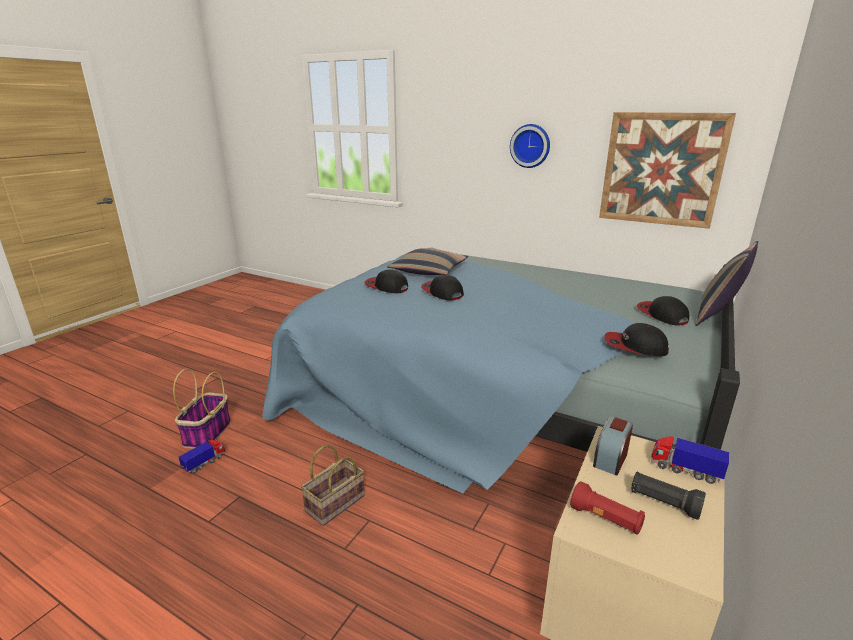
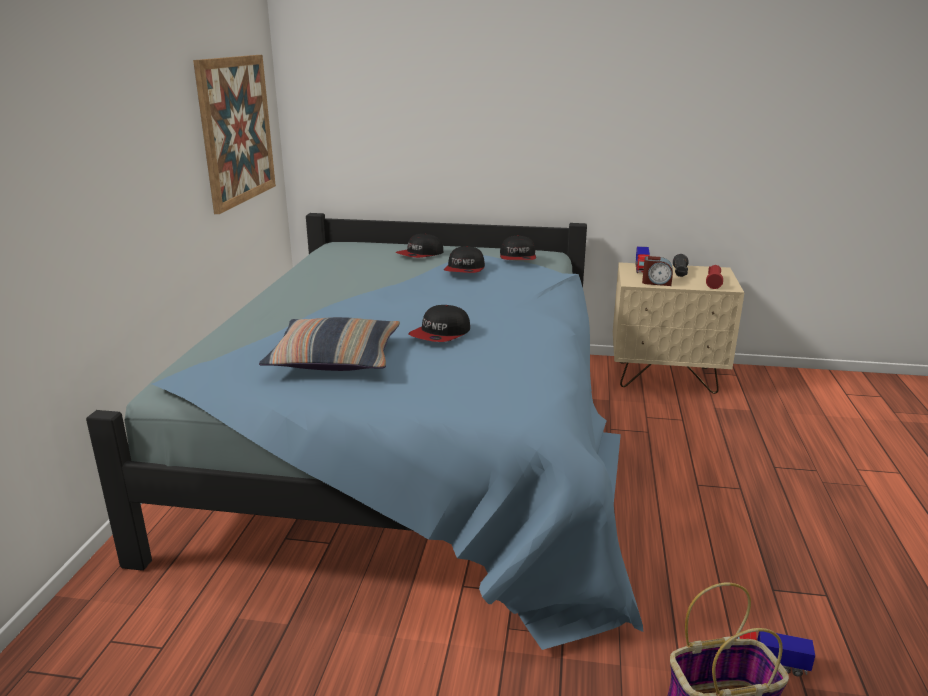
camera: 110 degrees left, 0 degrees up
(335, 505) = (703, 511): basket -> none
(386, 287) = (442, 374): cap -> cap (465, 269)
(530, 146) = (132, 129): wall clock -> none
(717, 316) = (405, 242): pillow -> none

